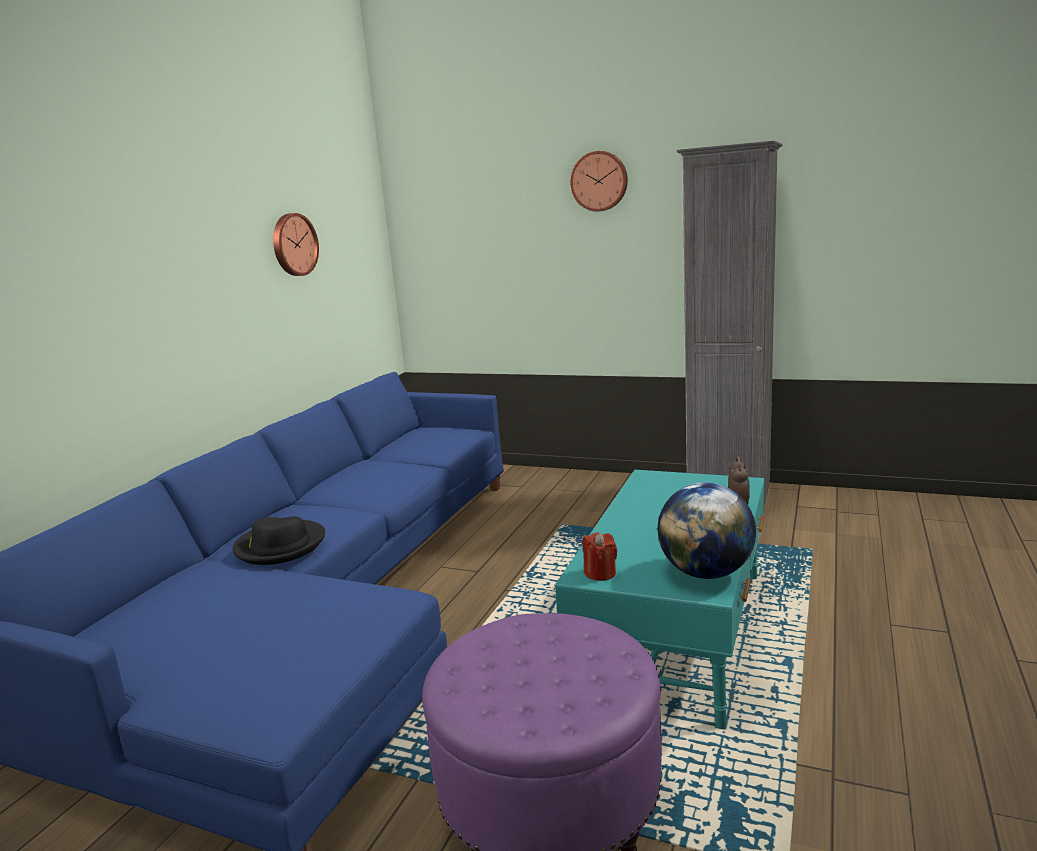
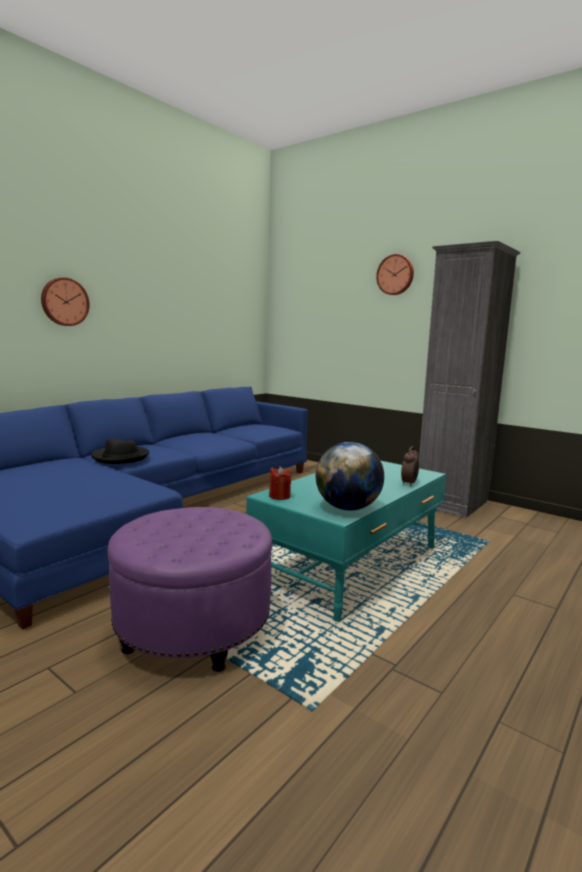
camera: 15 degrees right, 5 degrees down
(293, 245) = (194, 295): wall clock -> wall clock (64, 302)

